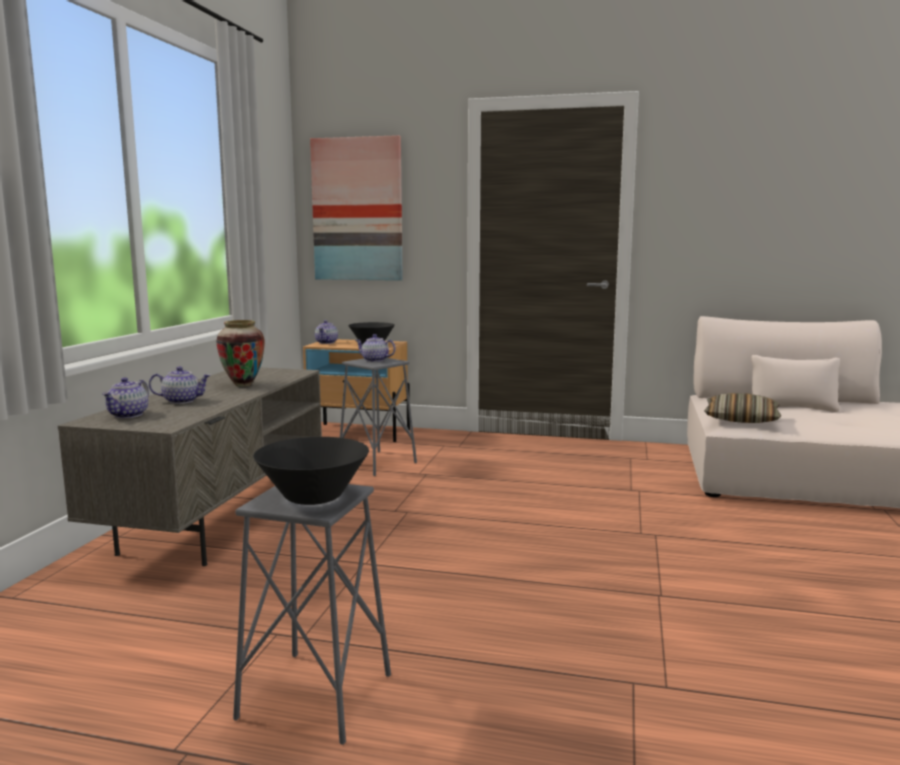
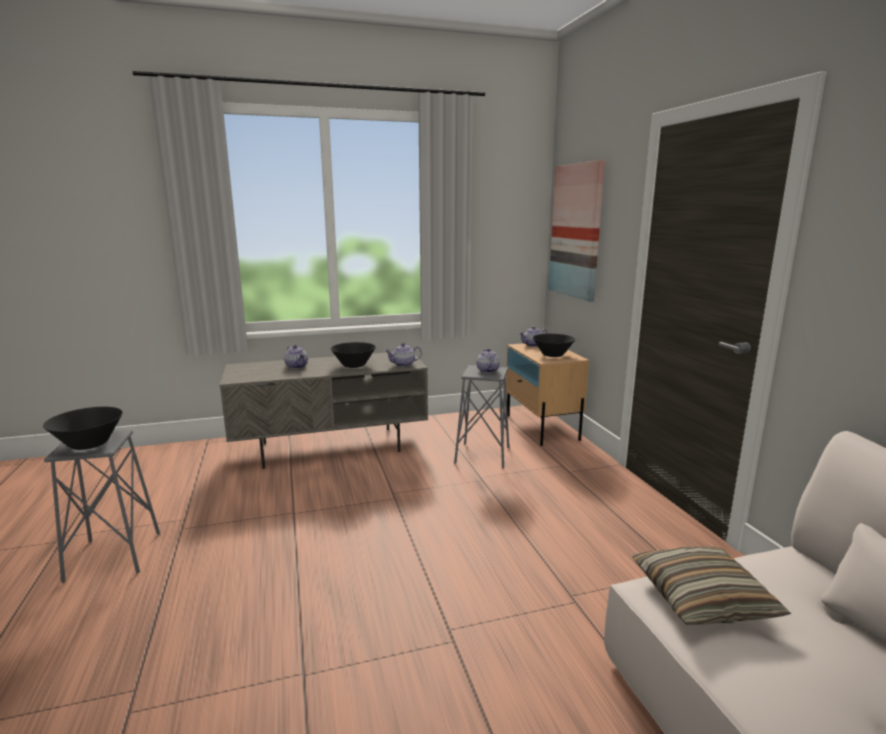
camera: 60 degrees right, 5 degrees up
(128, 415) = (254, 367): teapot -> teapot (403, 364)
(243, 385) = (354, 365): vase -> black bowl

